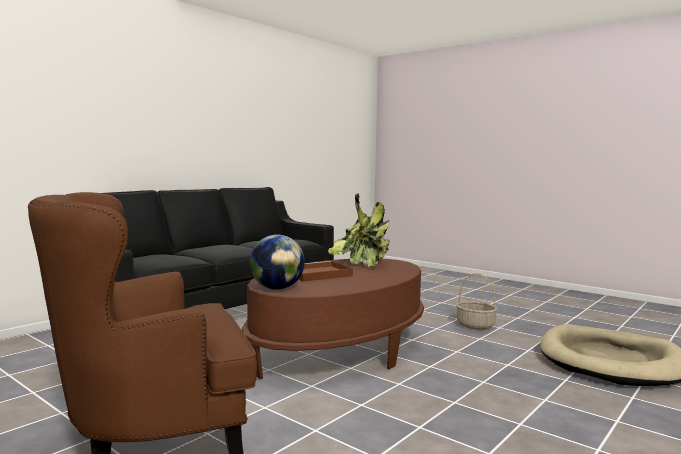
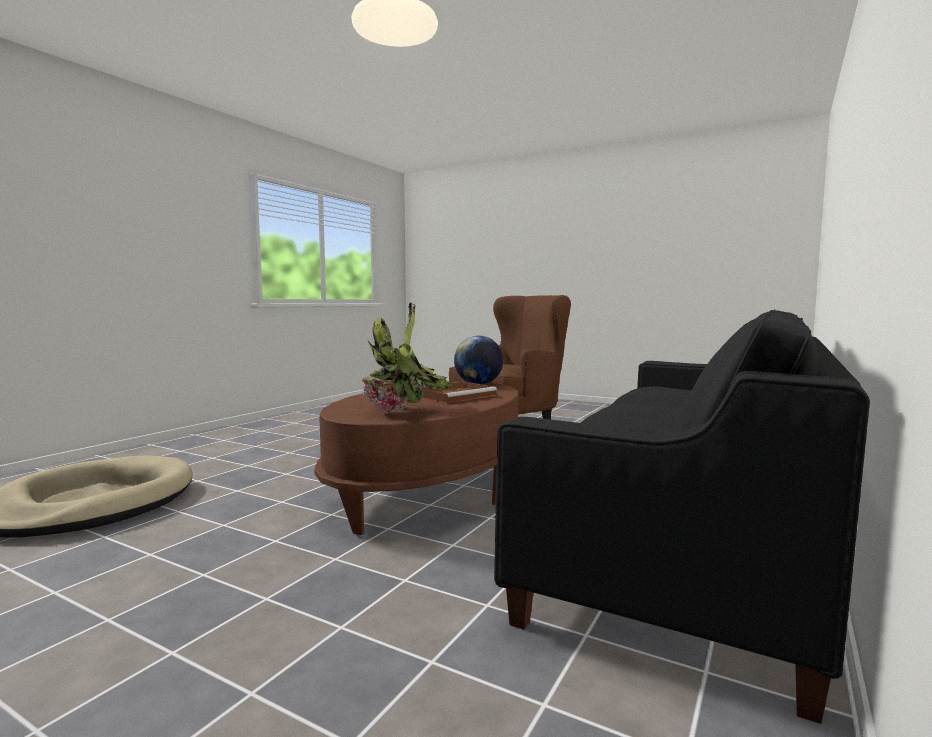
camera: 170 degrees right, 0 degrees up
(475, 325) = (192, 554): basket -> none

